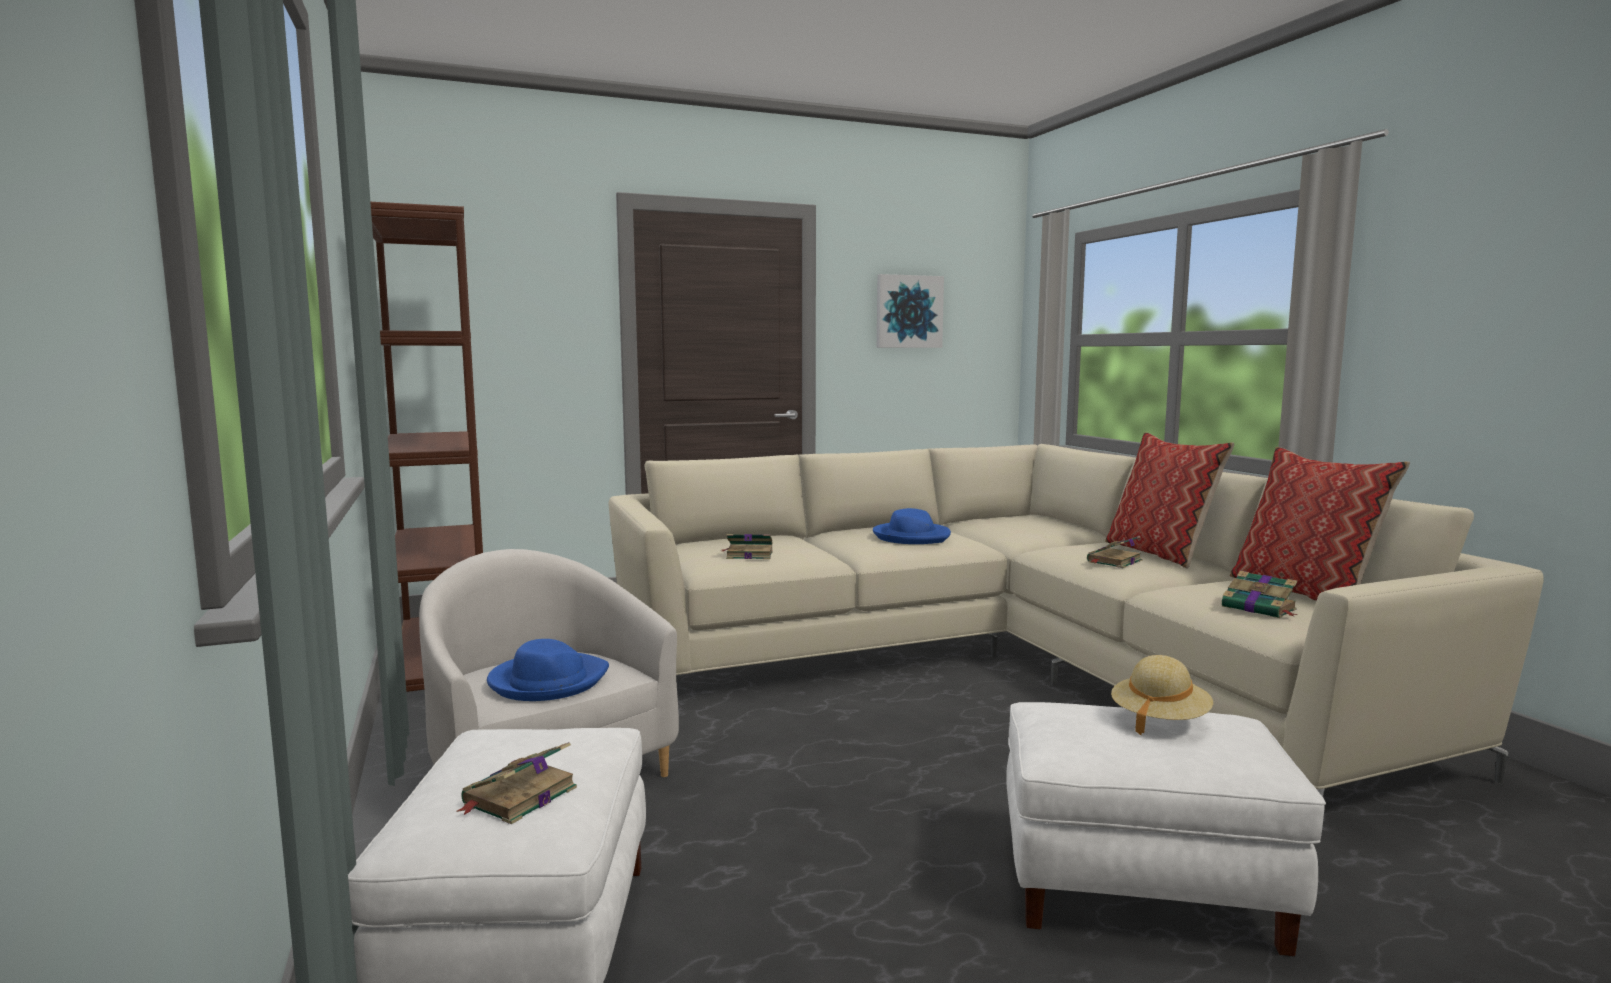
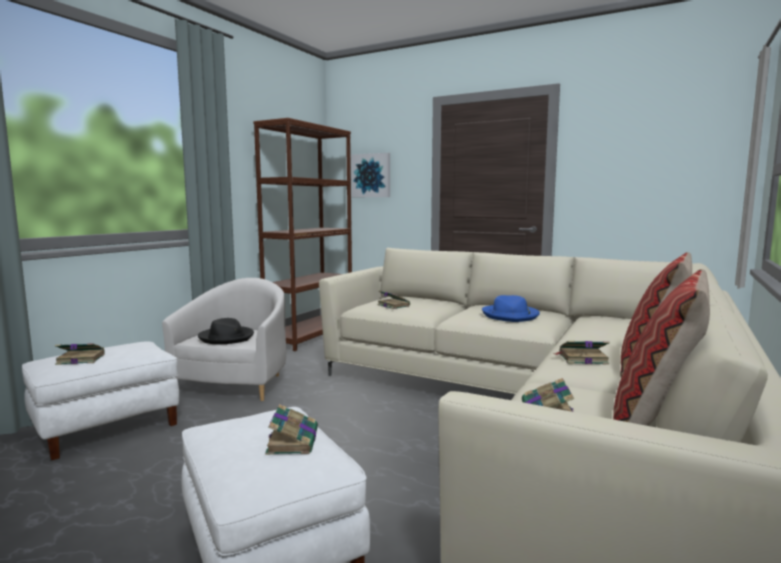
camera: 50 degrees right, 0 degrees up
(547, 681) = (227, 337): blue hat -> black hat
(908, 311) = (637, 154): picture -> picture (371, 175)
(1159, 720) = (293, 440): beige hat -> book

